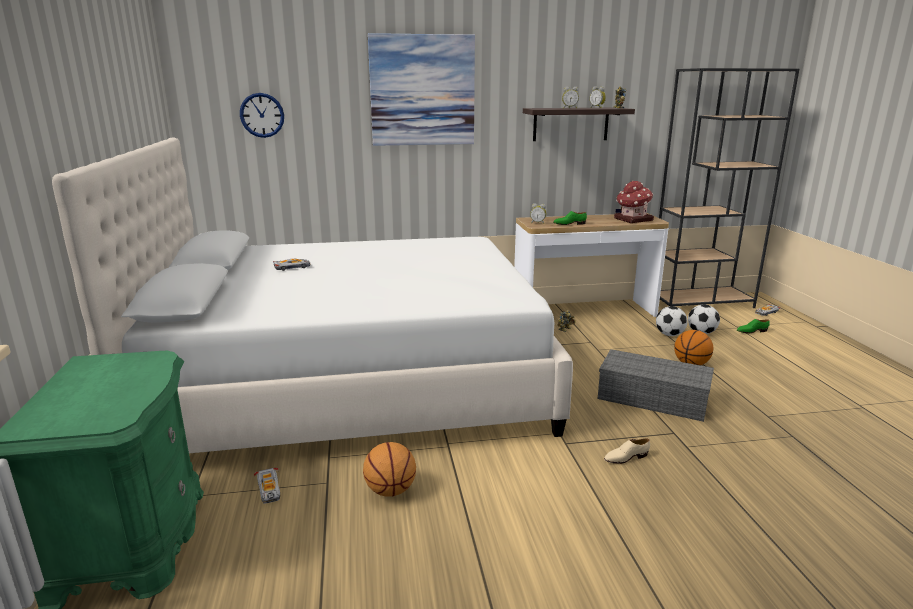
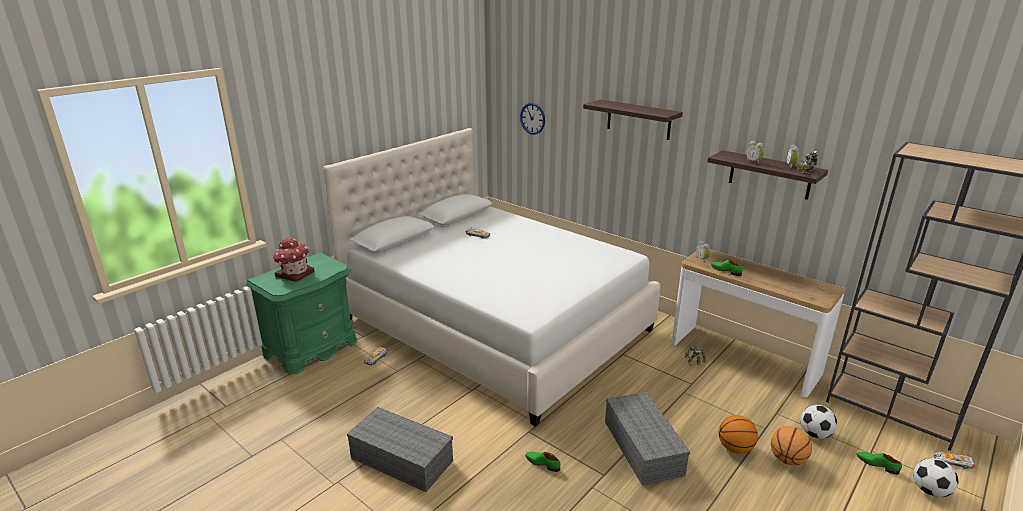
camera: 50 degrees right, 5 degrees up
(390, 490) = (411, 392): basketball -> basketball (787, 459)
(422, 91) = (638, 119): picture -> shelf
(516, 558) = (400, 459): none -> grey storage box
(626, 458) = (542, 463): beige shoe -> green shoe
(632, 219) = (801, 289): toy house -> toy house (294, 274)
(669, 334) = (777, 417): football -> football (930, 491)

